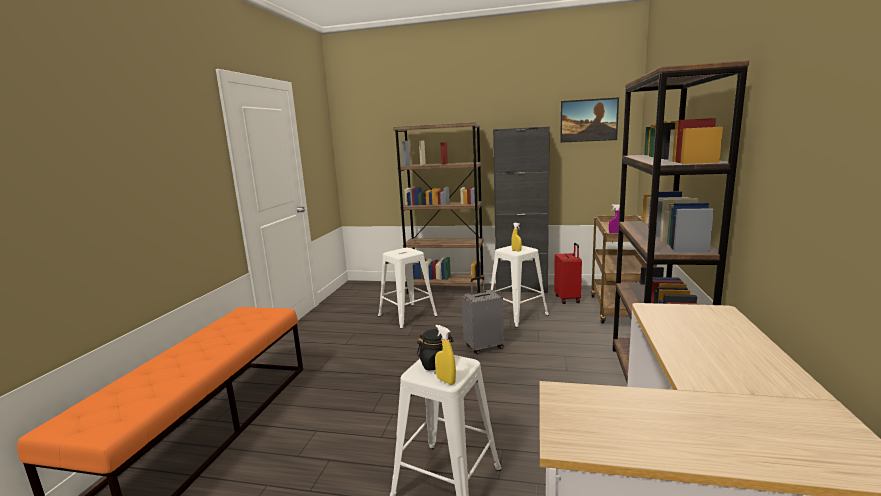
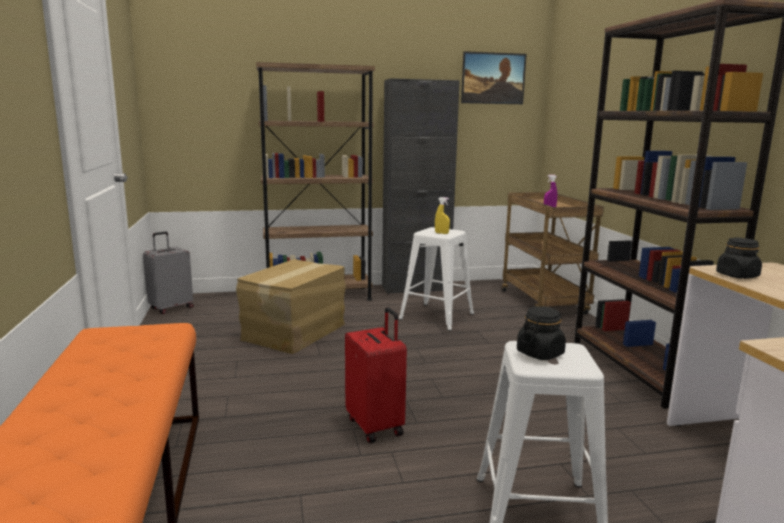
camera: 25 degrees left, 0 degrees up
(407, 316) = (295, 332): white stool -> cardboard box
(446, 381) = (580, 368): yellow spray bottle -> none
(483, 347) = (432, 356): grey suitcase -> grey suitcase (171, 308)
(568, 299) = (478, 295): red suitcase -> red suitcase (376, 426)
(660, 317) = (737, 276): none -> black jar

